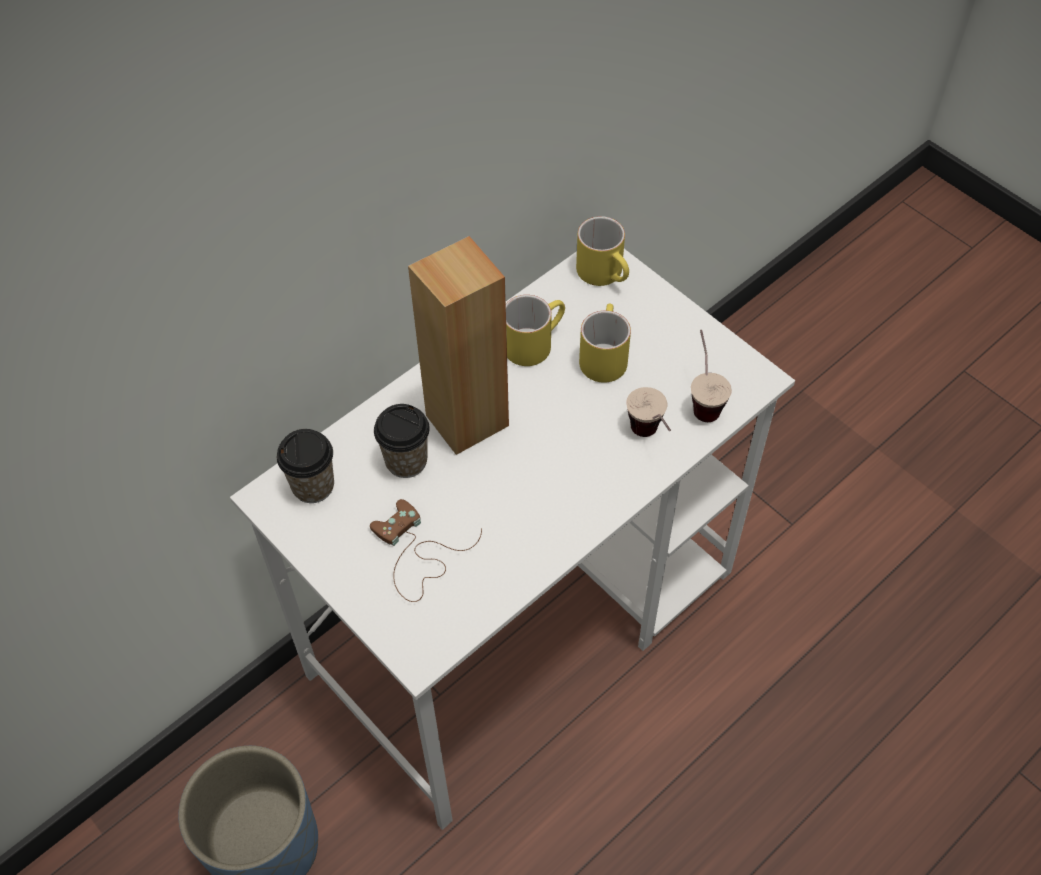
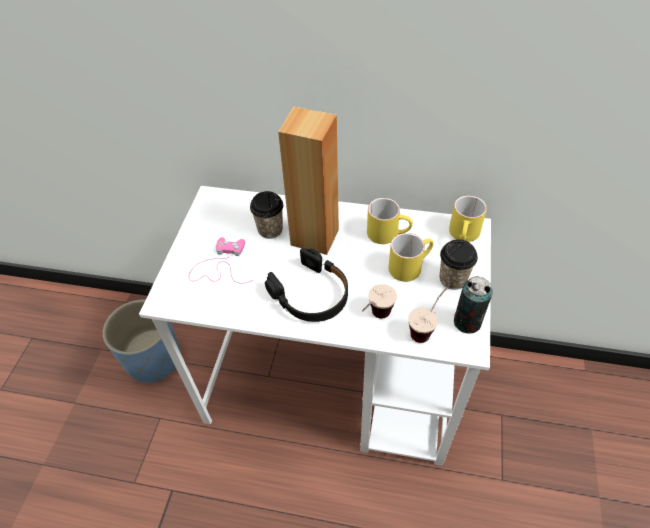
camera: 55 degrees right, 5 degrees down
(313, 486) = (228, 207): cup -> cup (453, 279)
(417, 553) = (220, 265): brown game controller -> pink game controller
(558, 480) = (311, 294): none -> black headphones
(726, 358) = (467, 322): none -> can

